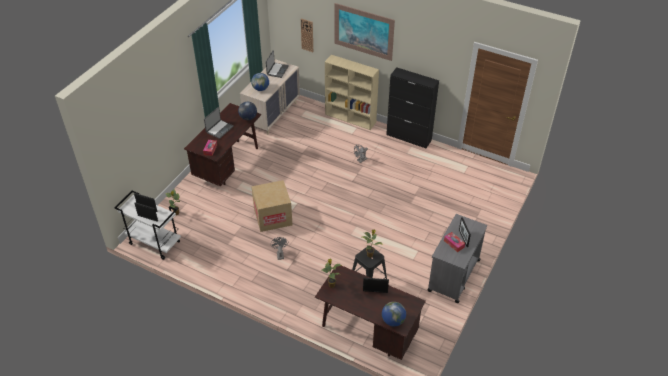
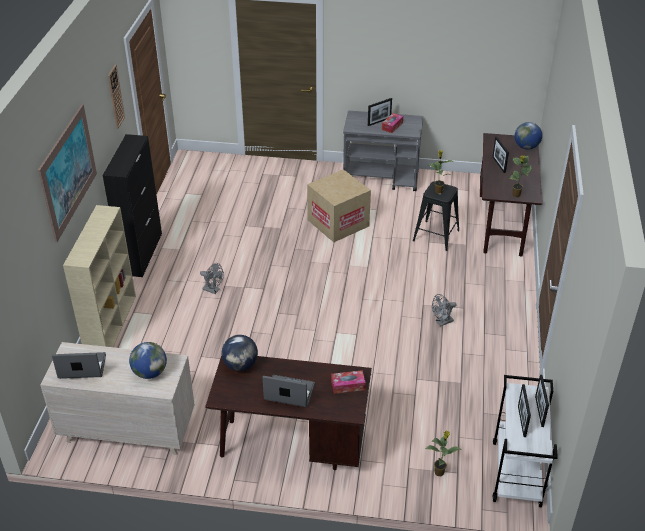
camera: 110 degrees left, 5 degrees down
(273, 217) = (379, 350): cardboard box -> cardboard box (338, 223)
(307, 35) = (32, 283): wall clock -> wall clock (115, 97)

